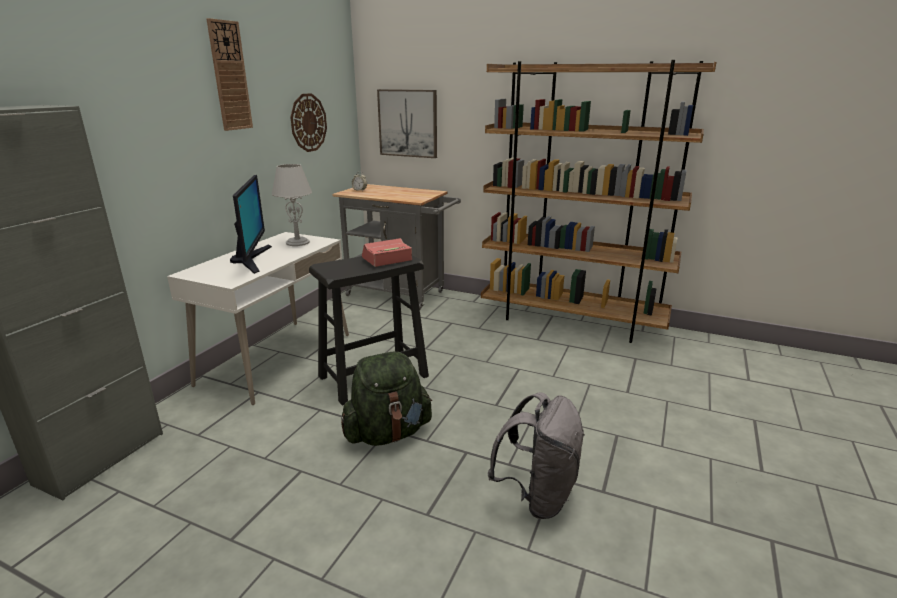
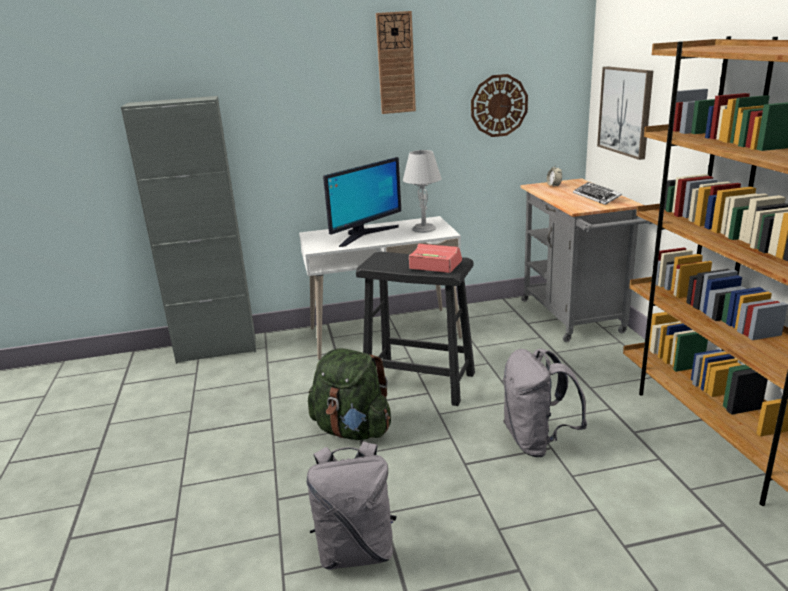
camera: 55 degrees right, 0 degrees up
(408, 192) = (596, 197): none -> keyboard
(507, 370) = (537, 442): none -> grey backpack

